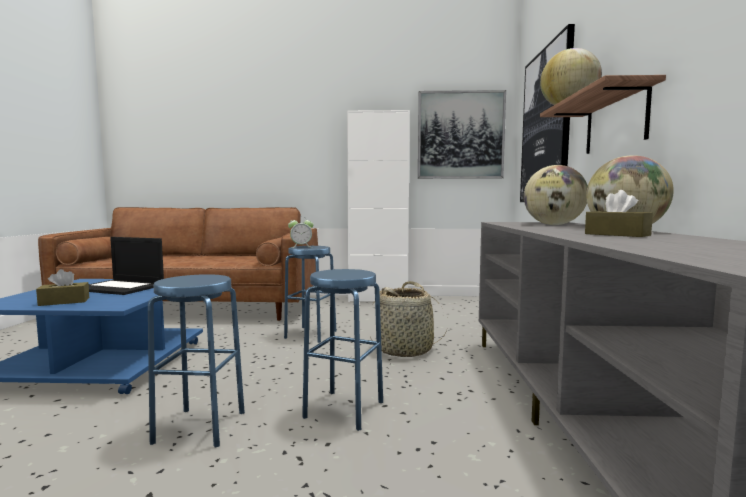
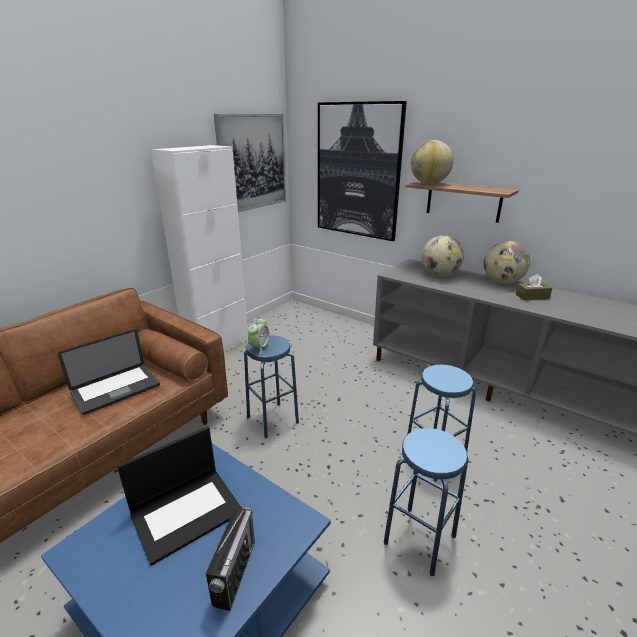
camera: 55 degrees left, 20 degrees up
(64, 302) = (234, 572): brown tissue box -> radio
(231, 258) = (116, 389): none -> laptop
(405, 349) = (355, 390): basket -> none

